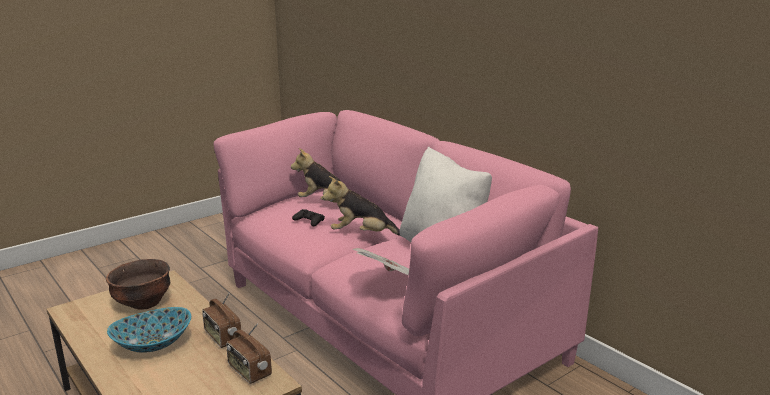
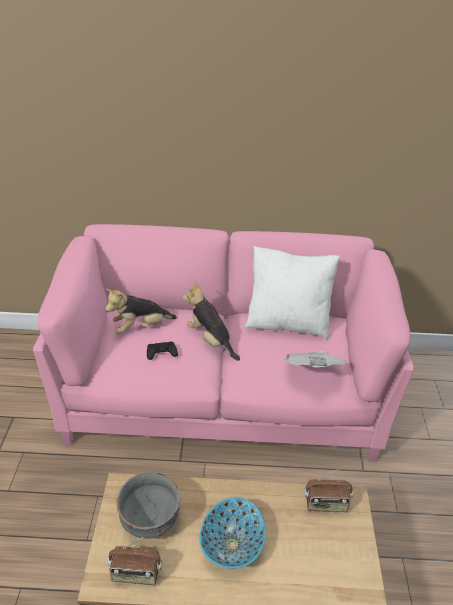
camera: 50 degrees left, 15 degrees up
(143, 303) = (151, 521): brown bowl -> grey bowl
(222, 338) = (263, 497): radio -> radio (135, 575)
(362, 234) = (211, 341): plush toy -> plush toy turned 90 degrees clockwise

